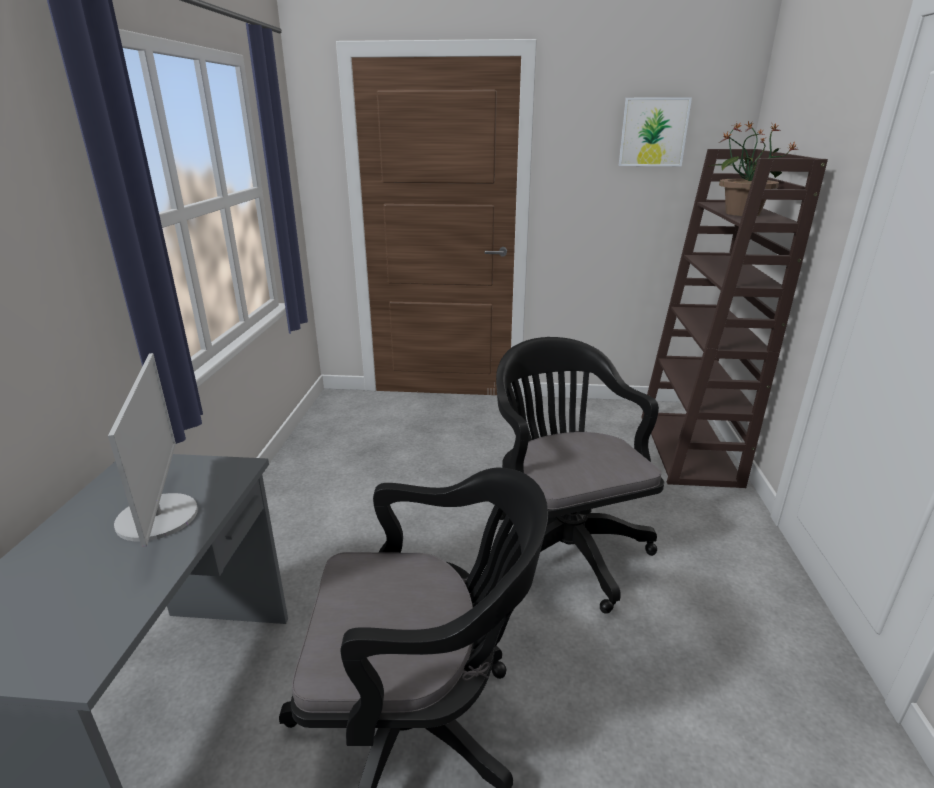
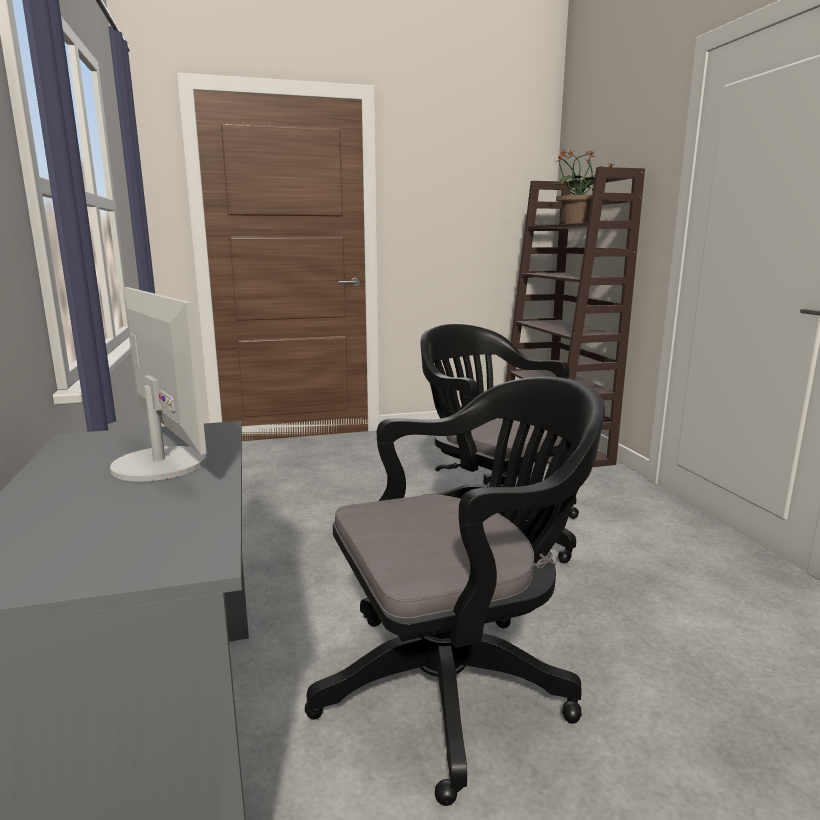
camera: 20 degrees left, 10 degrees down
(653, 132) = (479, 171): picture -> none

